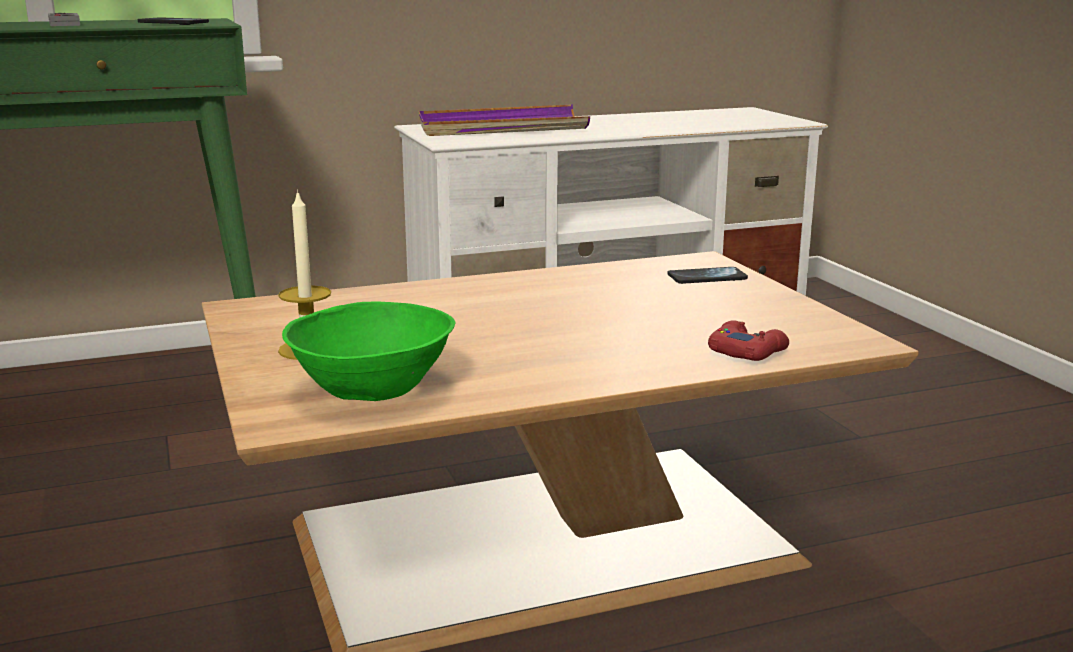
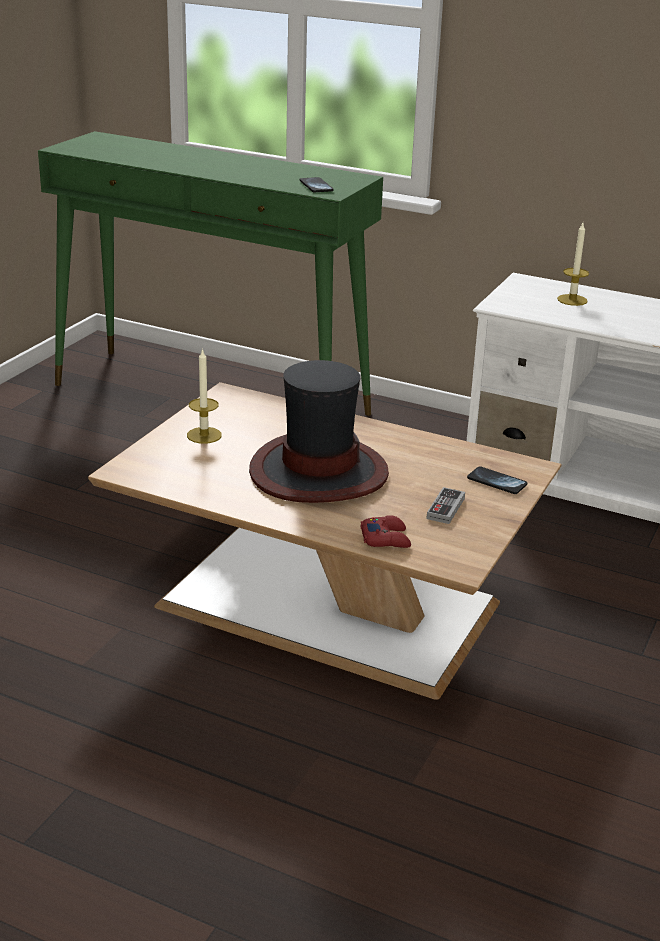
camera: 45 degrees right, 10 degrees up
(64, 24) = (264, 172): game controller -> game controller (445, 508)
(371, 387) = (185, 470): green bowl -> none
(501, 128) = (572, 300): purple tray -> candle
(531, 330) = (318, 472): none -> hat

